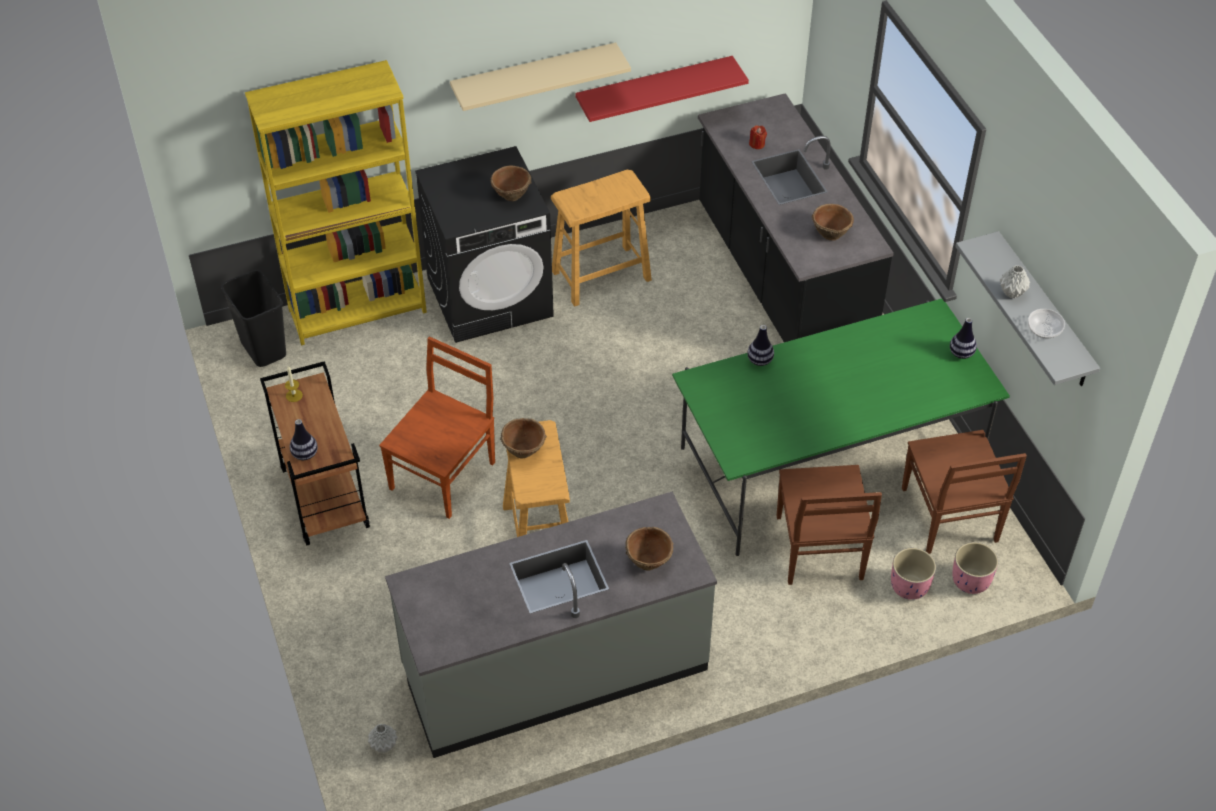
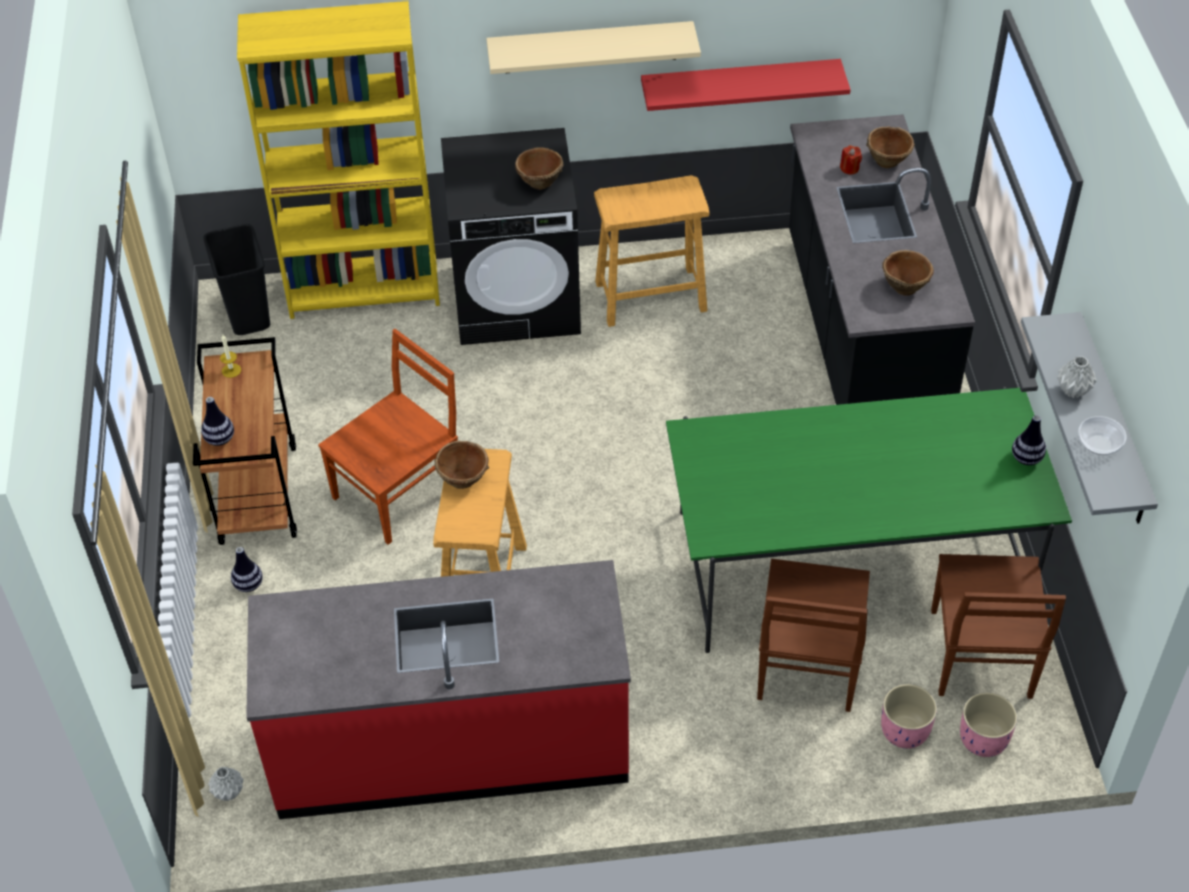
camera: 15 degrees right, 0 degrees up
(554, 668) = (450, 743): grey counter -> red counter
(649, 560) = (557, 637): brown bowl -> brown bowl (888, 160)
(760, 360) = (775, 424): vase -> vase (248, 585)

